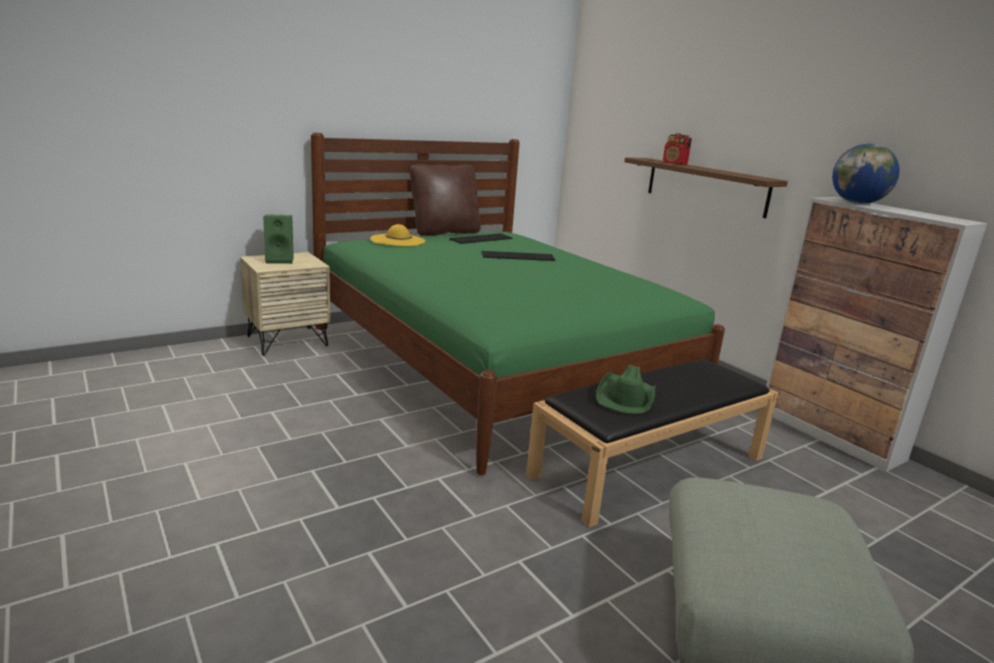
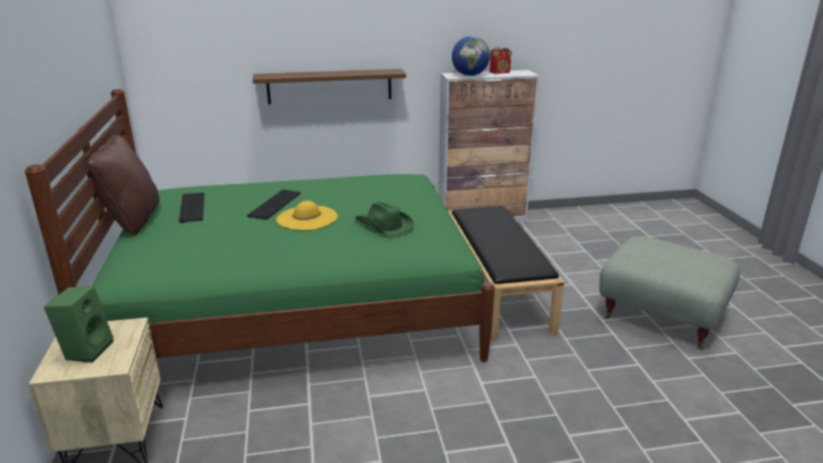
camera: 65 degrees left, 5 degrees up
(398, 240) = (156, 250): yellow hat -> yellow hat (307, 218)
(626, 397) = (510, 251): green hat -> green hat (384, 225)
(675, 163) = (304, 74): radio -> radio (500, 73)

